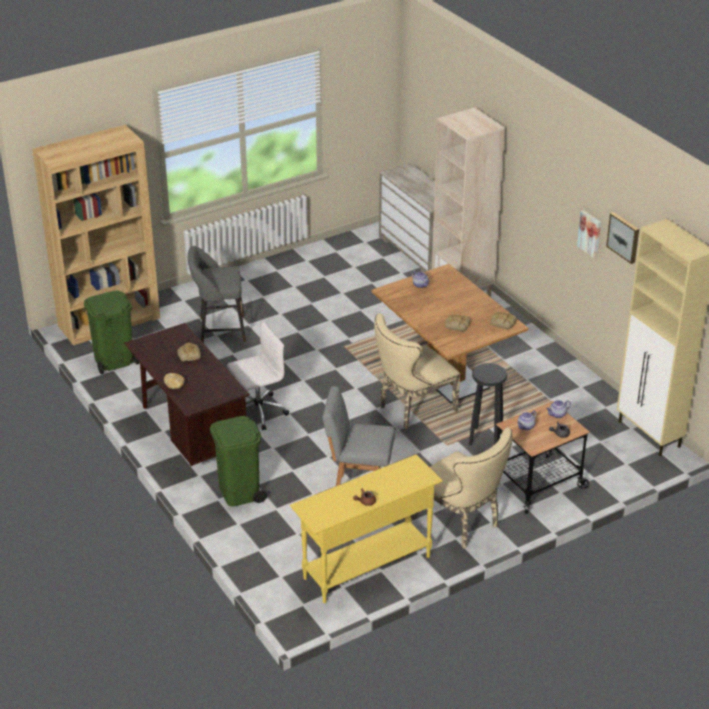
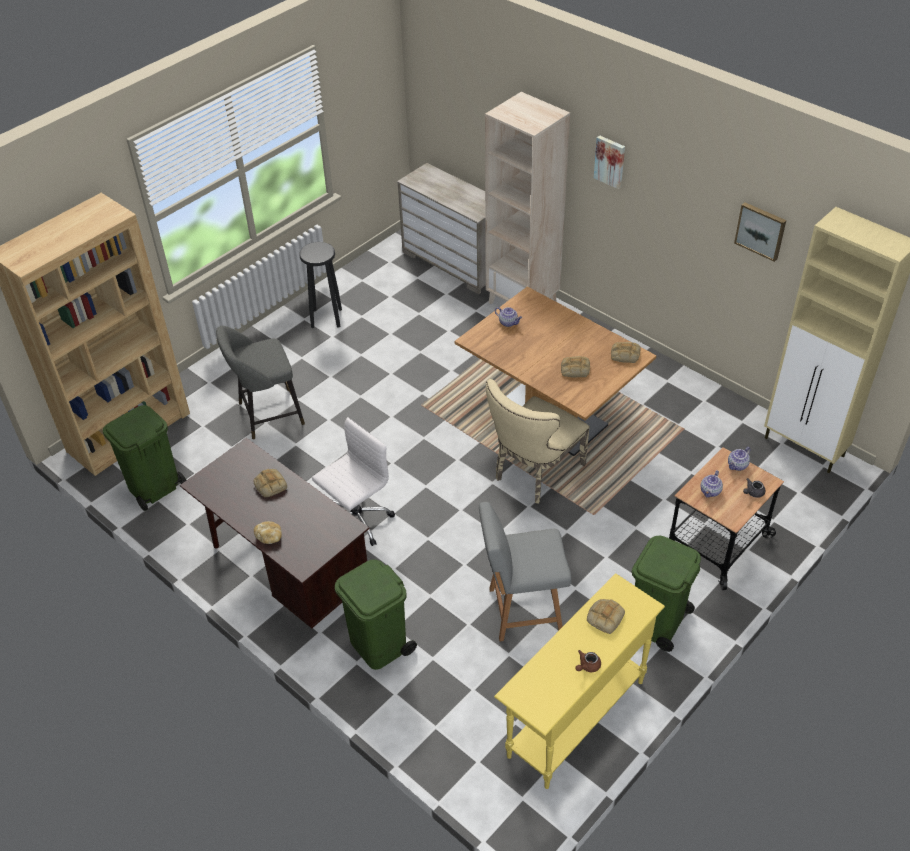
camera: 15 degrees left, 10 degrees up
(393, 477) = (605, 617): none -> bread
(461, 523) = (657, 622): beige chair -> green trash can
(485, 439) = (632, 495): black stool -> black stool (326, 318)
(590, 233) = (706, 228): picture -> picture (610, 161)

